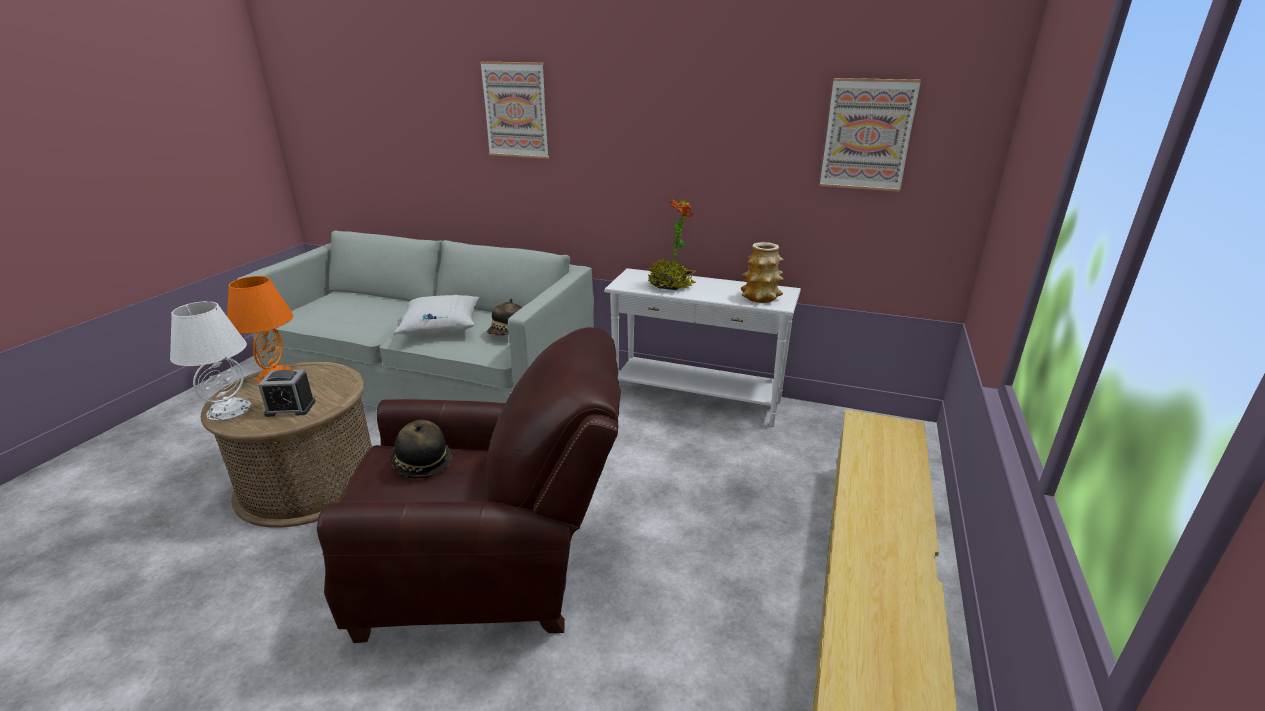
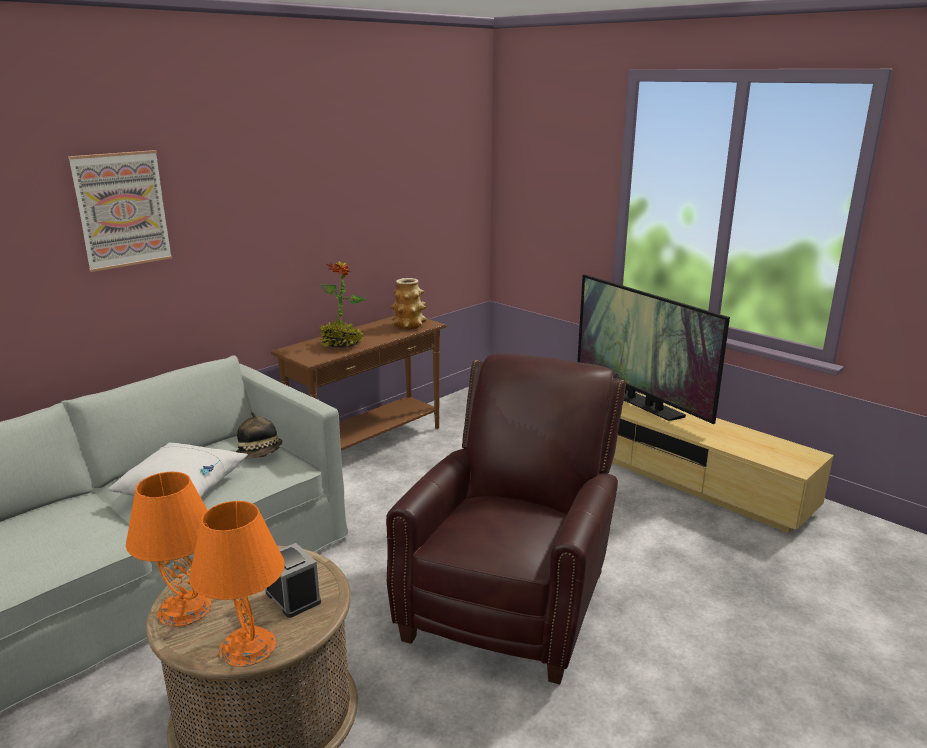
camera: 65 degrees left, 5 degrees down
(229, 409) = (247, 646): white table lamp -> orange table lamp
(290, 408) = (293, 597): alarm clock -> alarm clock turned 60 degrees counterclockwise
(421, 463) = (485, 521): hat -> none
(698, 399) = (368, 444): white console table -> brown console table
(867, 135) = (426, 181): picture -> none
(901, 537) = (640, 402): none -> television

